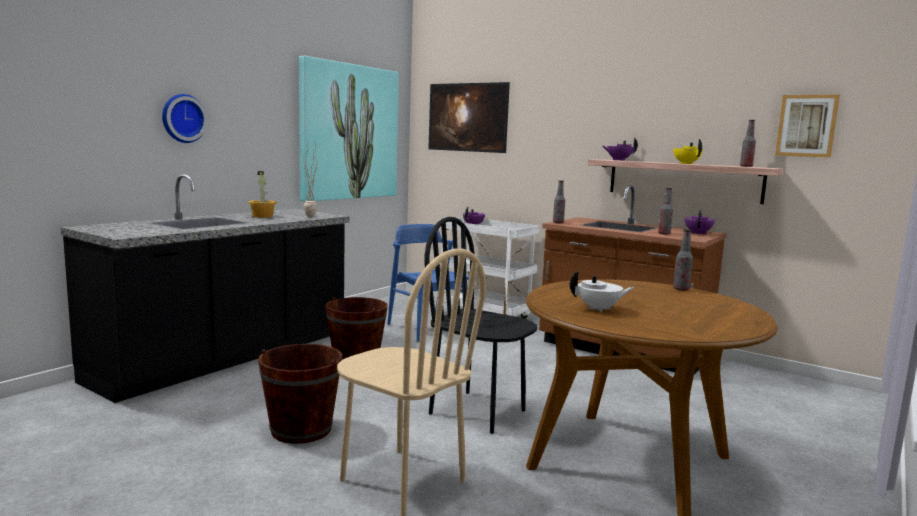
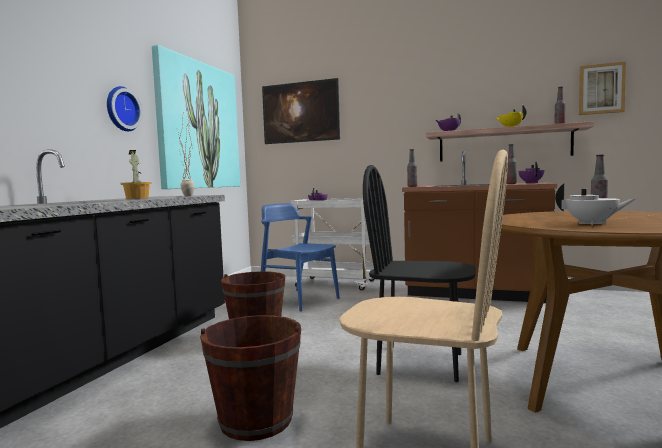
camera: 15 degrees left, 5 degrees down
(182, 118) = (38, 92): wall clock -> wall clock (121, 109)
(599, 309) = (592, 224): white teapot -> white teapot turned 45 degrees clockwise

